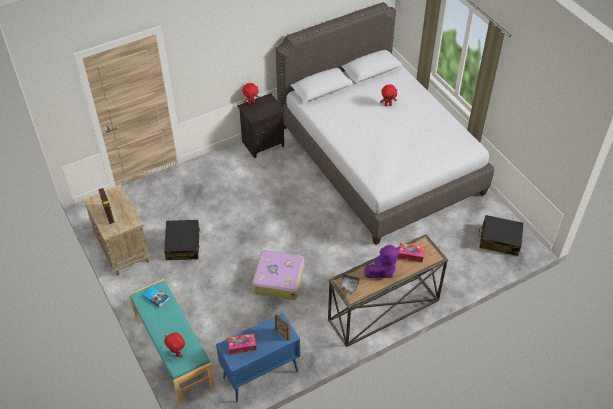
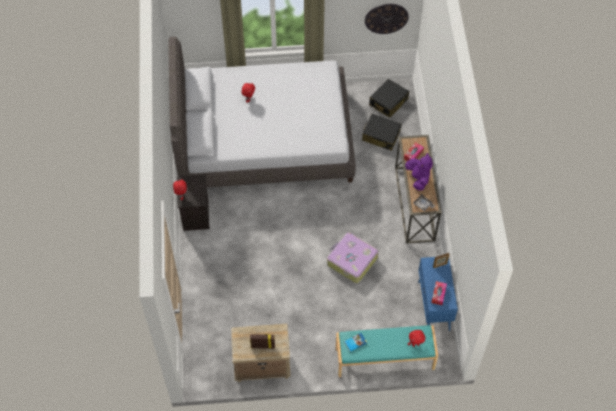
camera: 65 degrees left, 10 degrees up
(183, 244) = (280, 317): black suitcase -> black suitcase (381, 136)
(548, 142) = (386, 18): none -> wall clock

